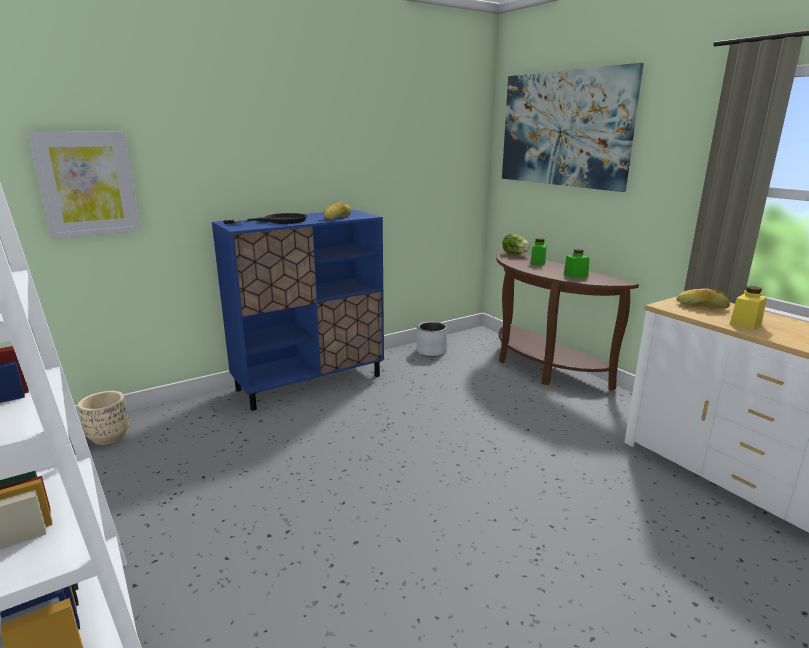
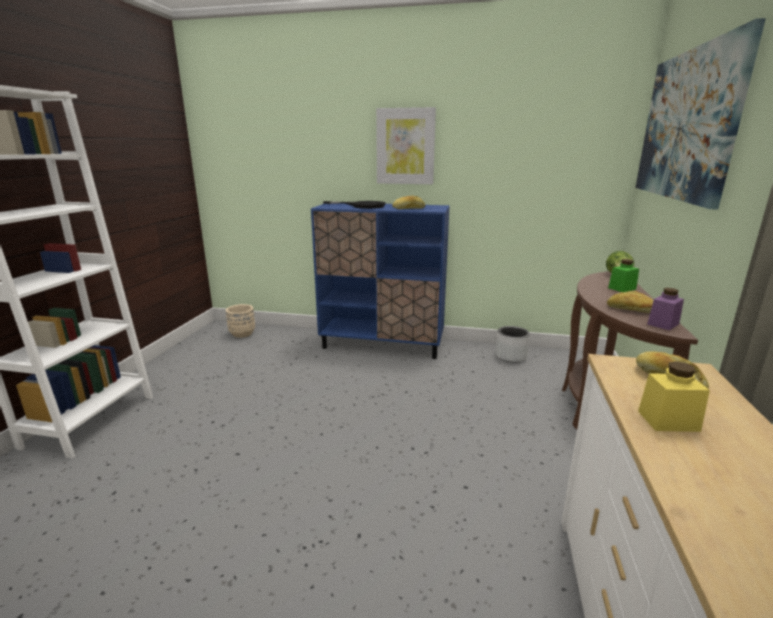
camera: 45 degrees right, 0 degrees up
(87, 184) = (257, 168): picture -> picture (405, 146)
(575, 275) = (631, 310): green jar -> bread
(607, 279) = (663, 324): none -> purple jar

